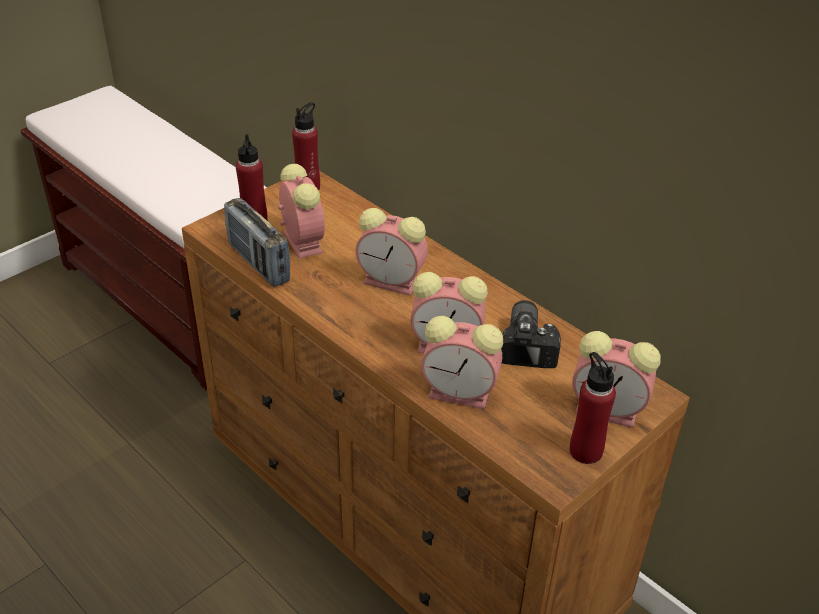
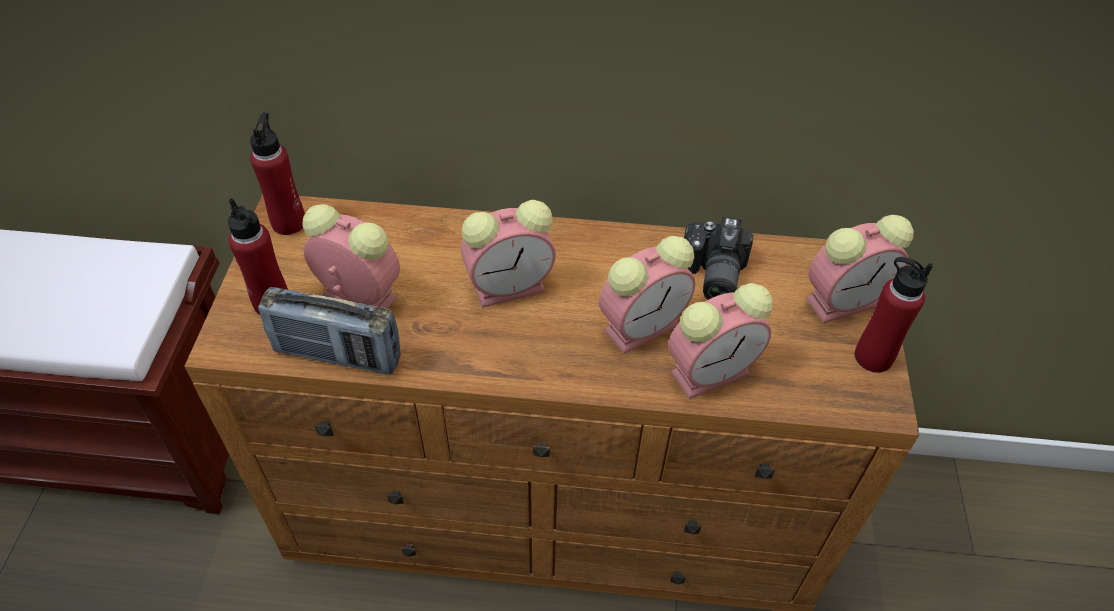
camera: 40 degrees left, 10 degrees up
(529, 345) = (711, 276): camera -> camera turned 135 degrees counterclockwise

